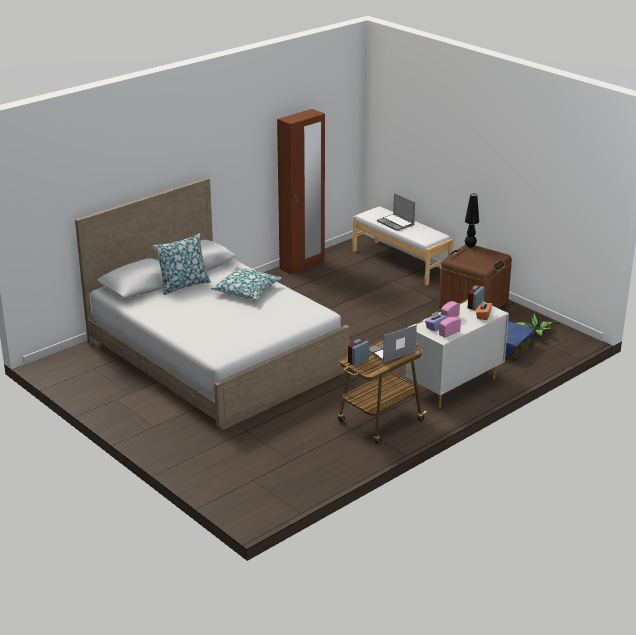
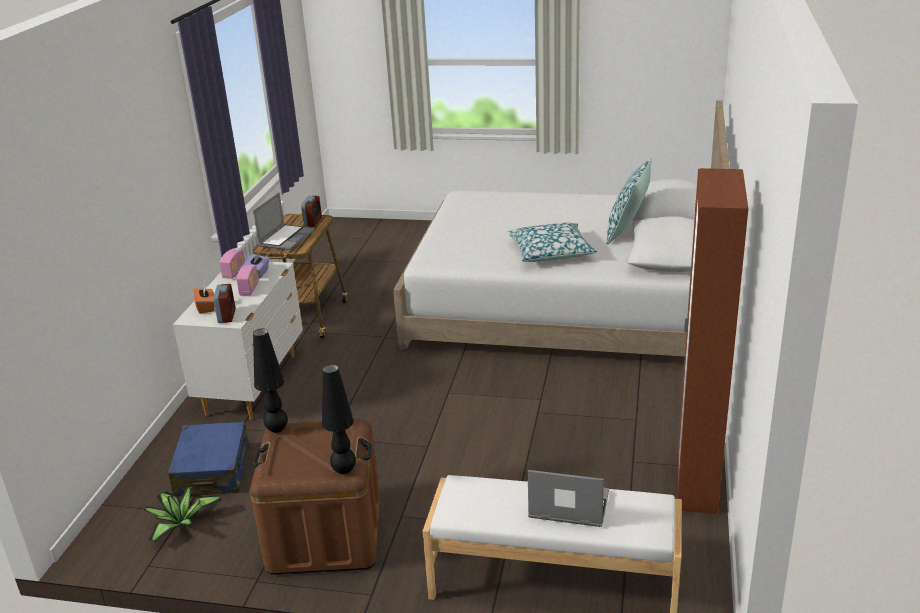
camera: 145 degrees right, 0 degrees up
(485, 268) = (277, 429): none -> black table lamp

